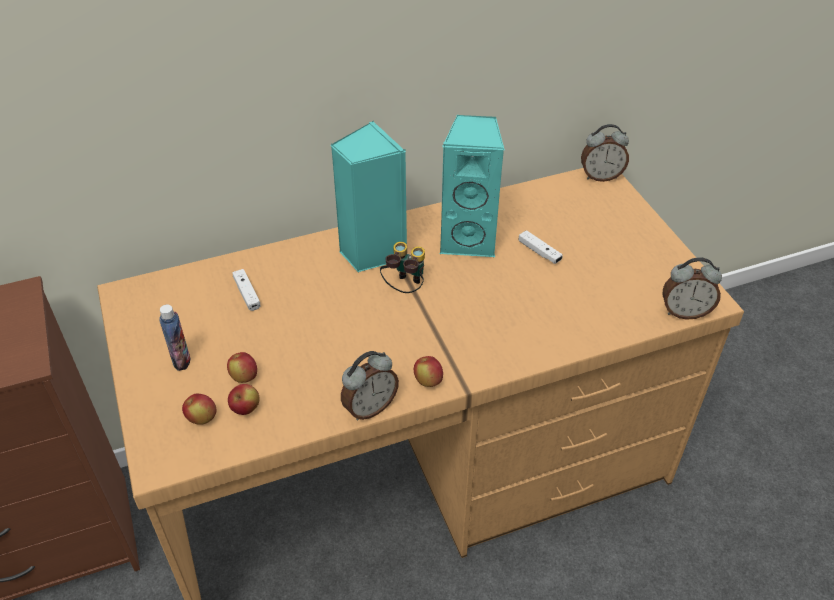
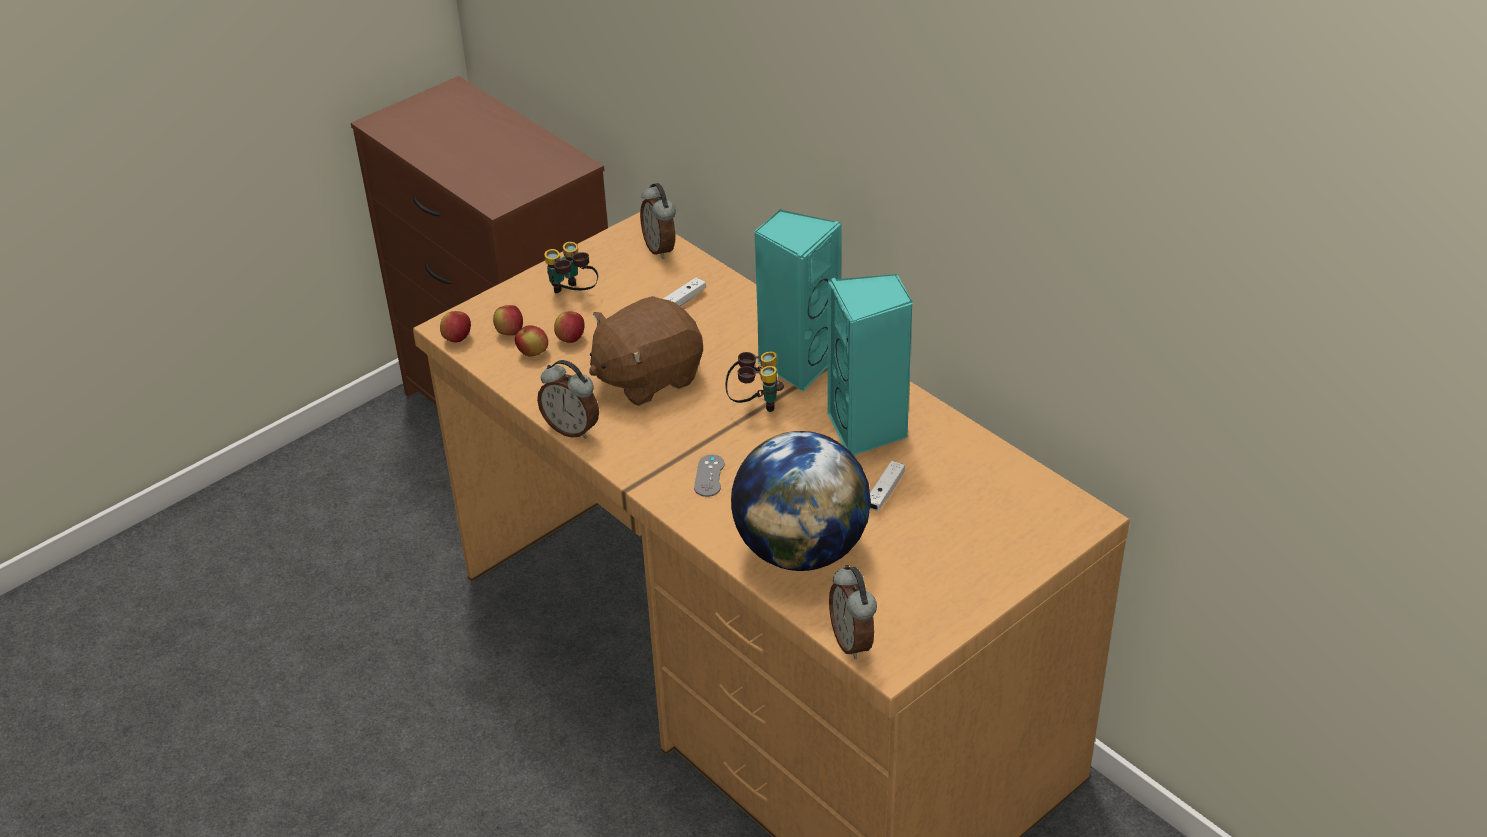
camera: 70 degrees right, 5 degrees down
(181, 360) = (572, 295): bottle -> binoculars
(331, 341) = (647, 377): none -> brown plush toy
(428, 381) = (626, 458): apple -> apple (457, 338)
(476, 337) = (709, 476): none -> grey game controller
(582, 310) = (801, 550): none -> globe
(601, 176) = (1083, 515): alarm clock -> alarm clock (661, 248)

